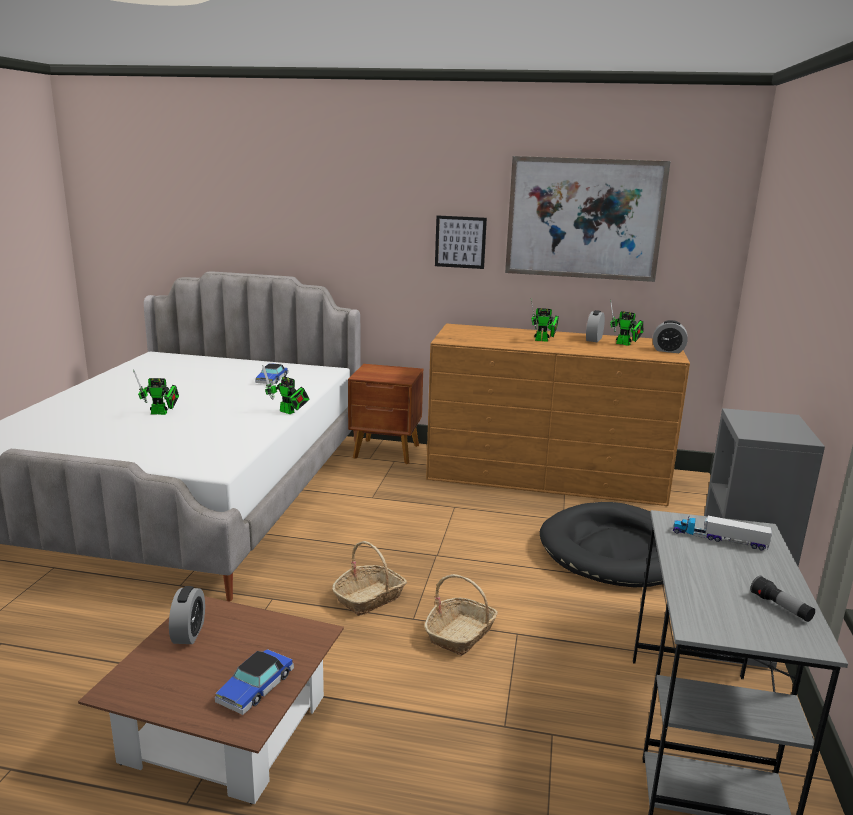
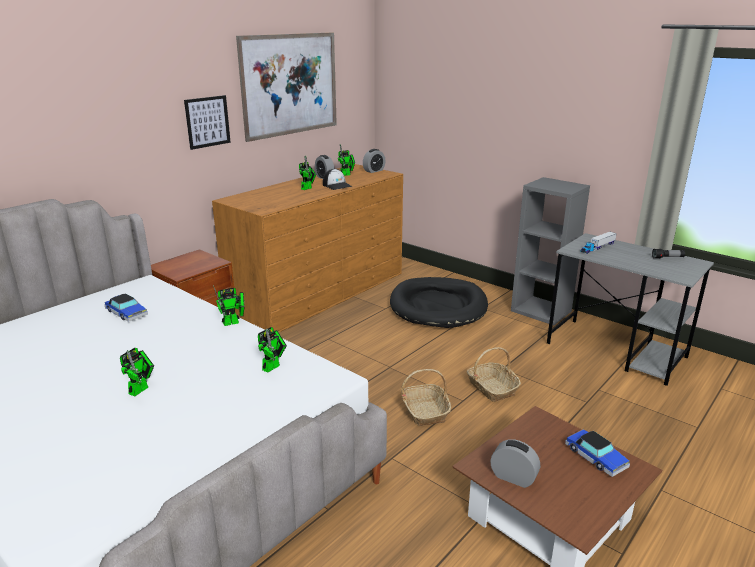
camera: 60 degrees left, 5 degrees up
(223, 442) = (273, 366): none -> toy robot
(576, 347) = (337, 185): none -> cap

